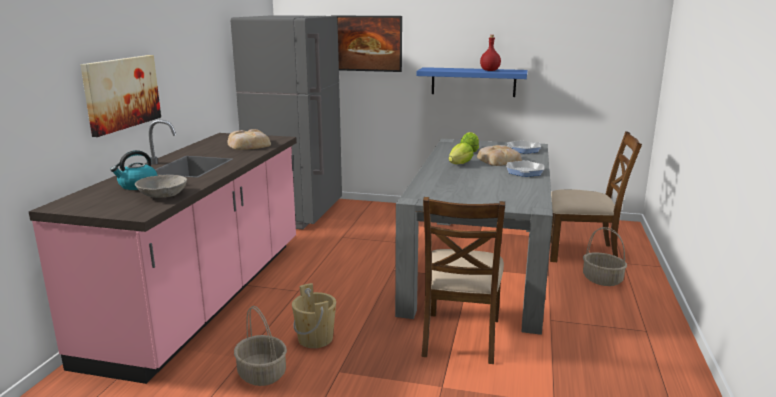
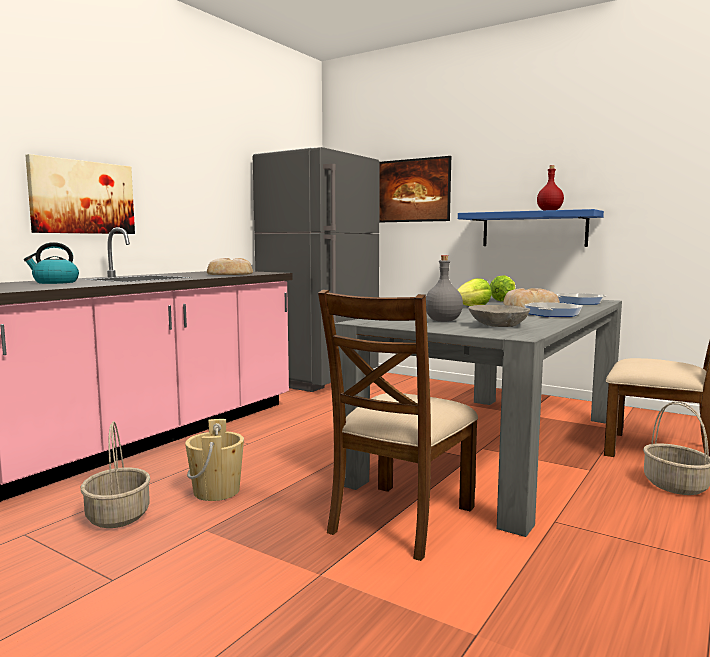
camera: 20 degrees right, 10 degrees down
(162, 195) = (58, 286): grey bowl -> grey bowl (497, 325)
(466, 191) = (443, 321): none -> grey bottle

